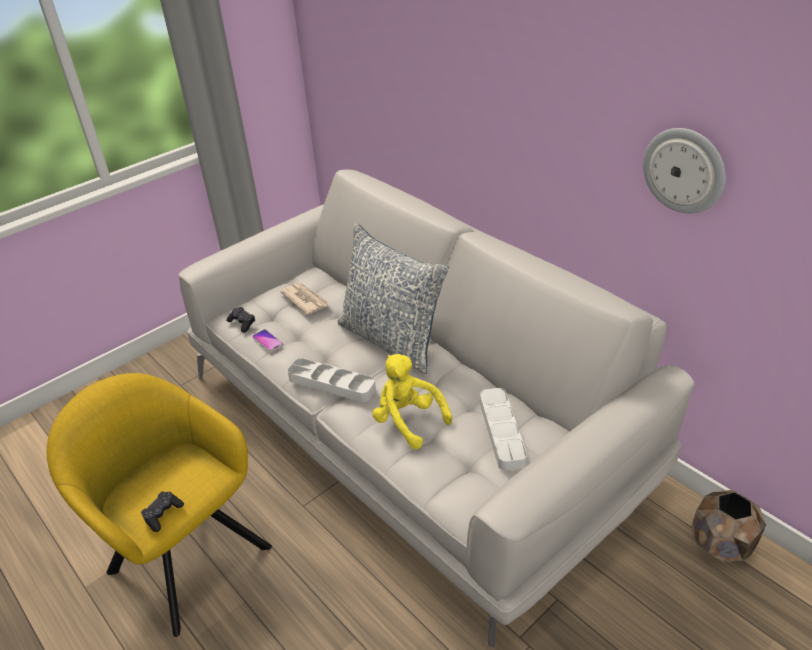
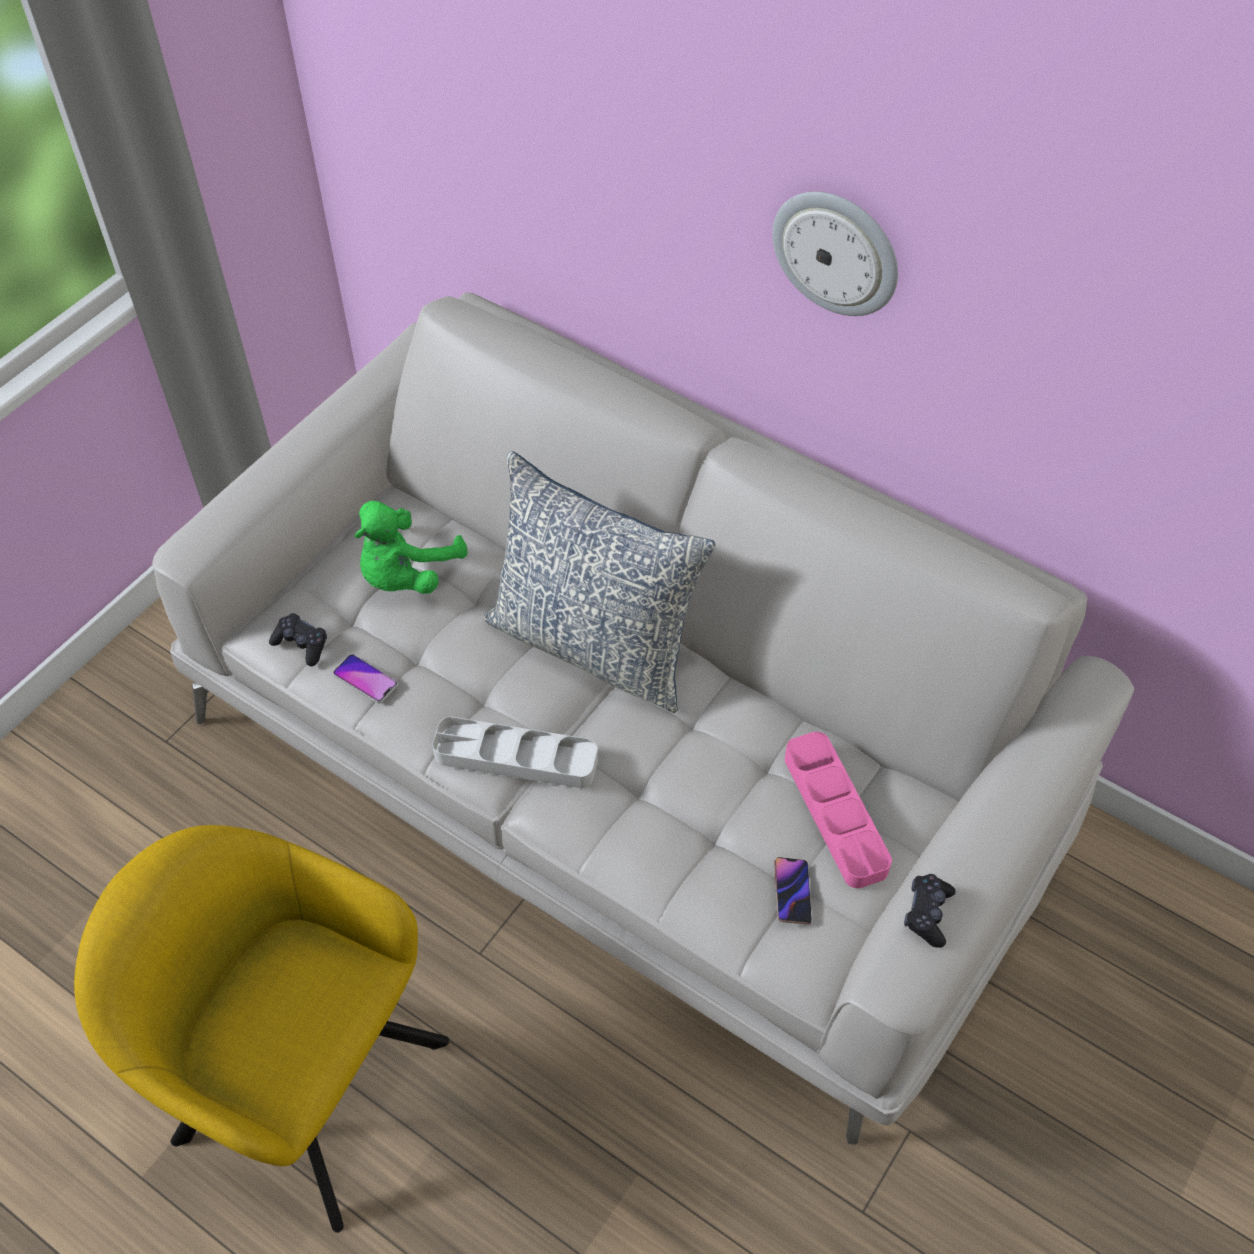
camera: 15 degrees left, 15 degrees up
(163, 514) = (302, 1069): black game controller -> black game controller (927, 914)
(305, 300) = (406, 575): newspaper -> green plush toy
(408, 421) = (670, 813): yellow plush toy -> none
(465, 467) = (792, 892): none -> phone
(501, 431) = (835, 813): grey tray -> pink tray
(684, 170) = (1135, 378): wall clock -> wall clock (836, 252)
(721, 544) = (1165, 903): brown planter -> none

